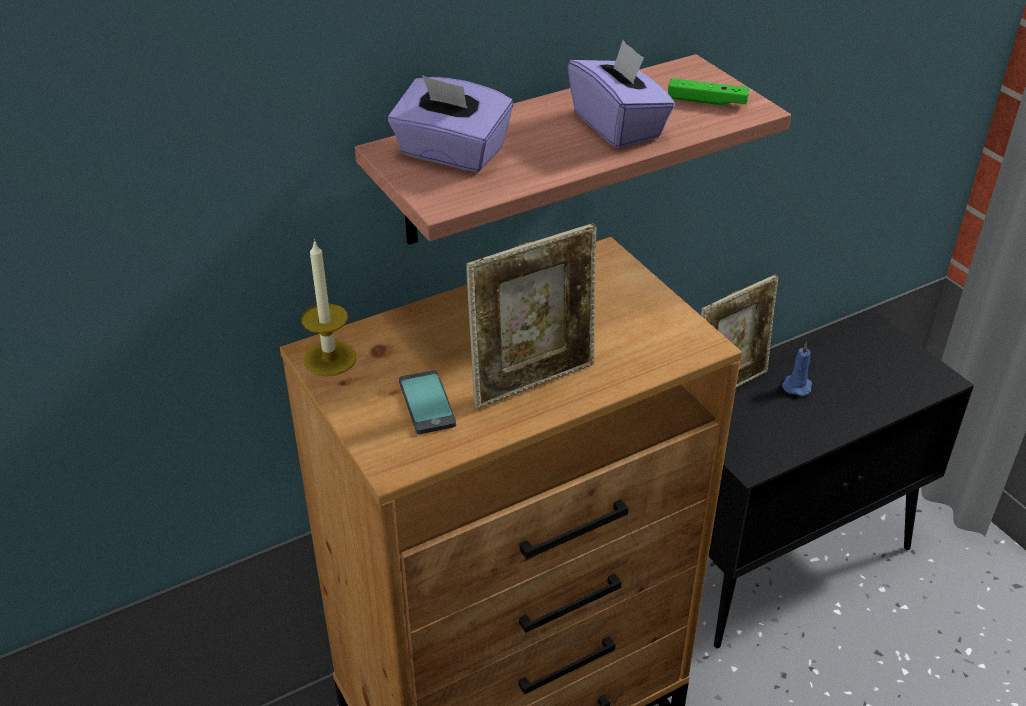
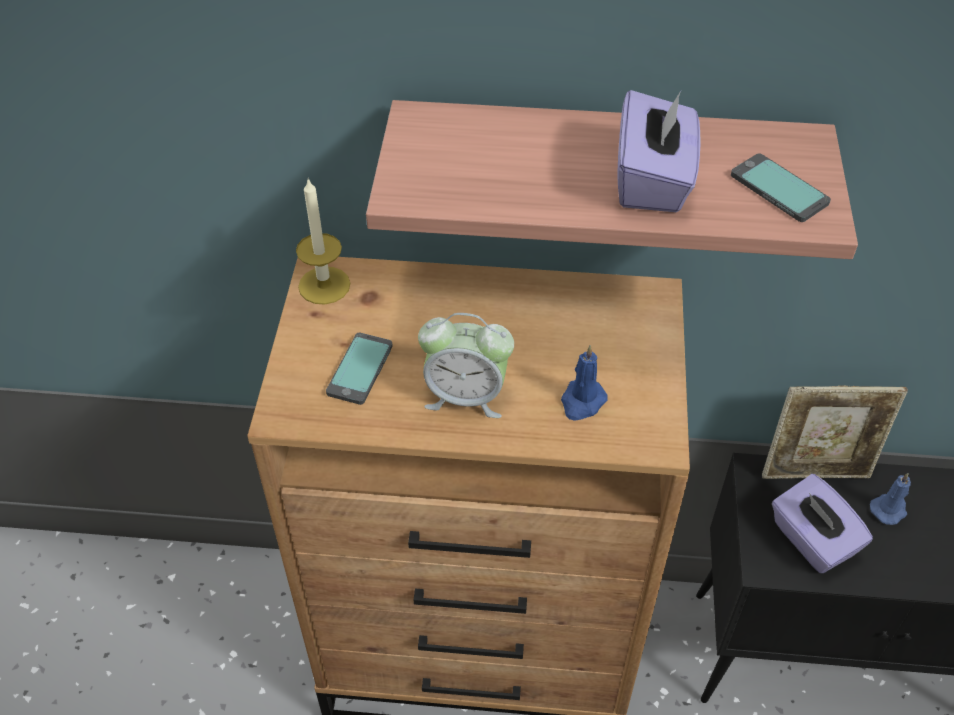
camera: 35 degrees right, 10 degrees up
(451, 154) = (463, 144): purple tissue box -> purple tissue box (811, 540)
(533, 381) = (466, 396): picture frame -> alarm clock
(625, 345) = (582, 402): none -> blue candle
(707, 101) = (778, 189): green game controller -> phone

